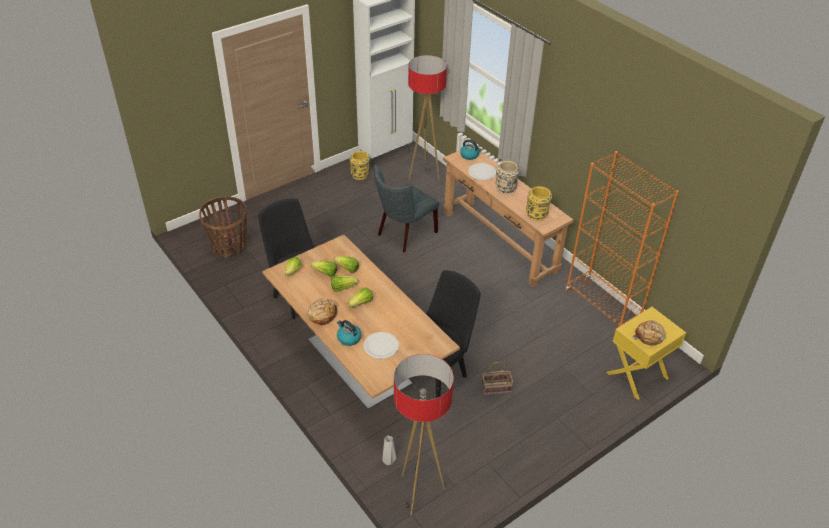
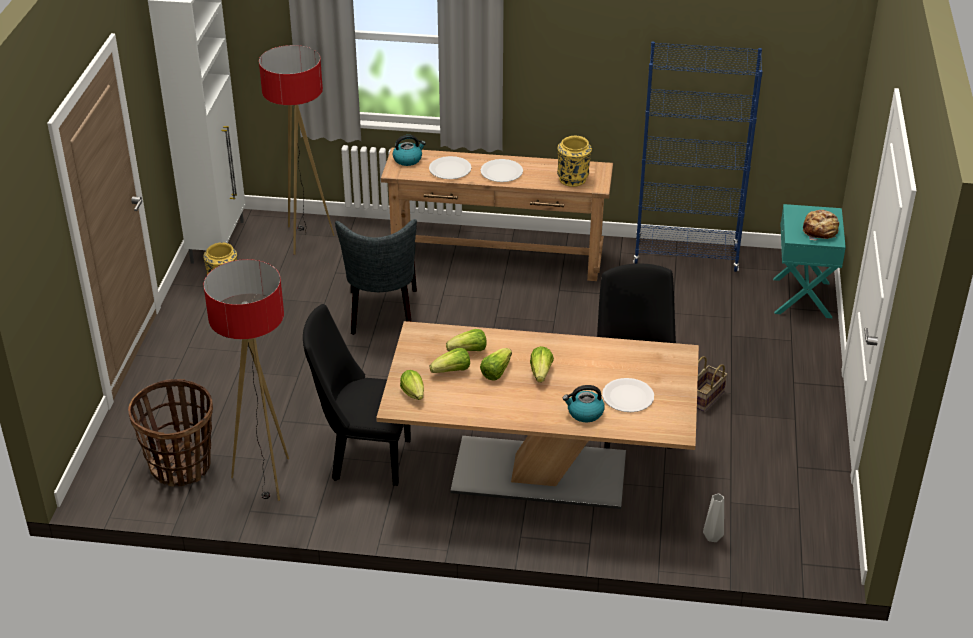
camera: 45 degrees left, 5 degrees down
(322, 314) = (520, 411): bread -> none
(419, 493) = (781, 541): floor lamp -> floor lamp (266, 479)
(505, 189) = (501, 172): beige vase -> white plate
(602, 306) = (686, 256): orange bookcase -> blue bookcase
(637, 376) = (803, 298): yellow nightstand -> turquoise nightstand

